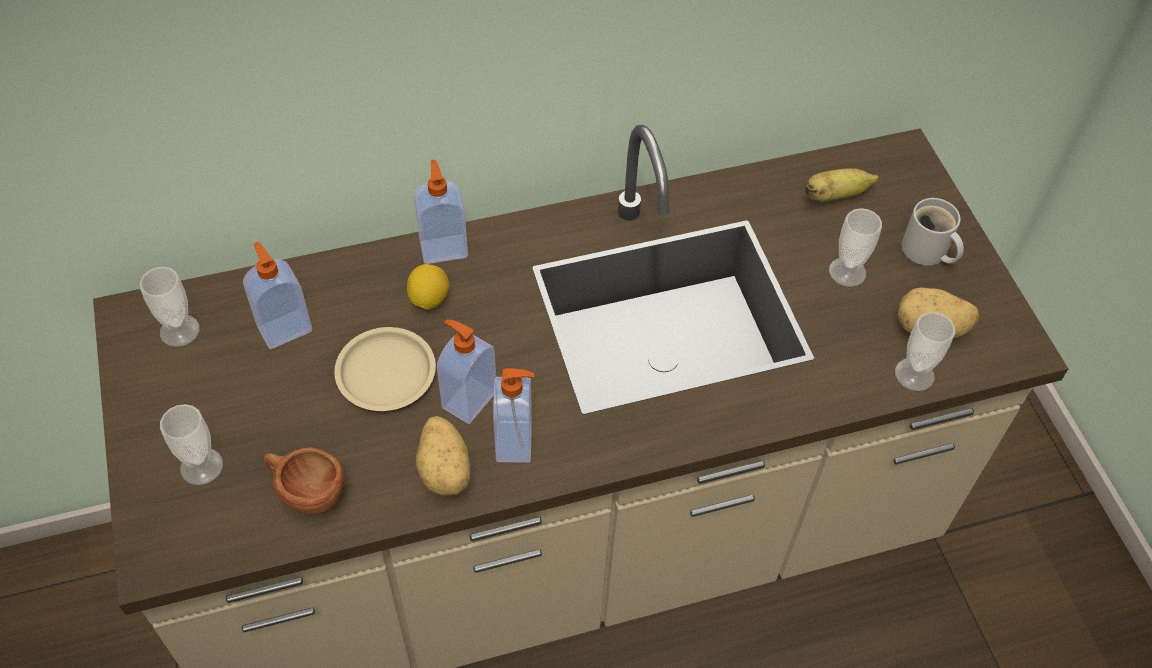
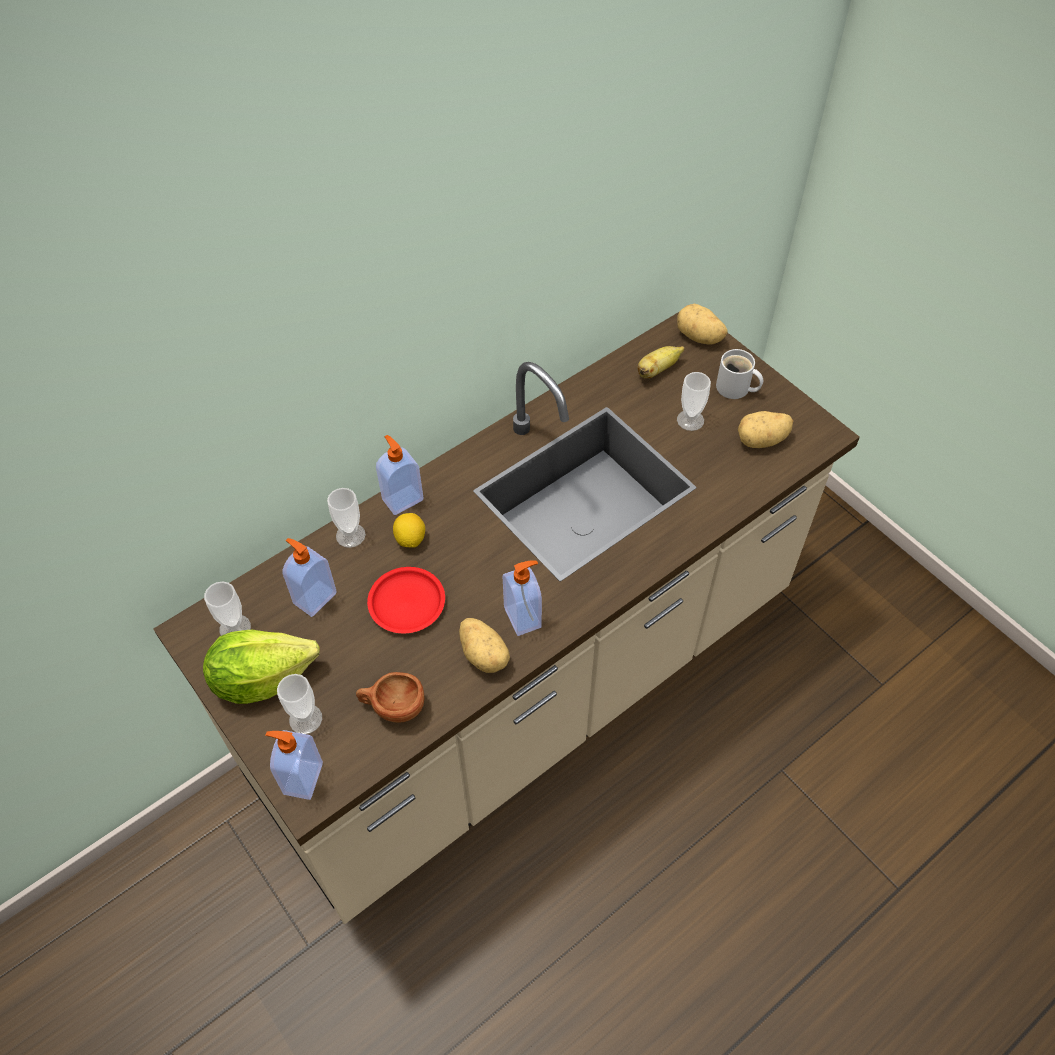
camera: 20 degrees left, 0 degrees up
(178, 400) = (262, 678): none -> lettuce
(386, 372) = (407, 602): beige plate -> red plate
(468, 399) = (475, 600): soap dispenser -> soap dispenser (301, 778)
(909, 172) = (699, 337): none -> potato
(914, 374) = (766, 475): cup -> cup (350, 535)

